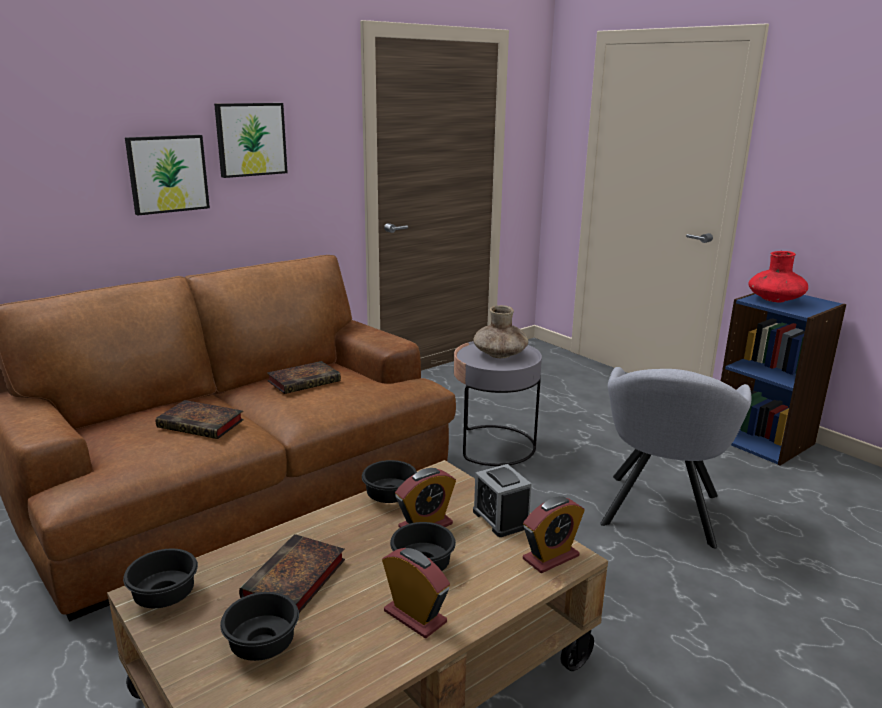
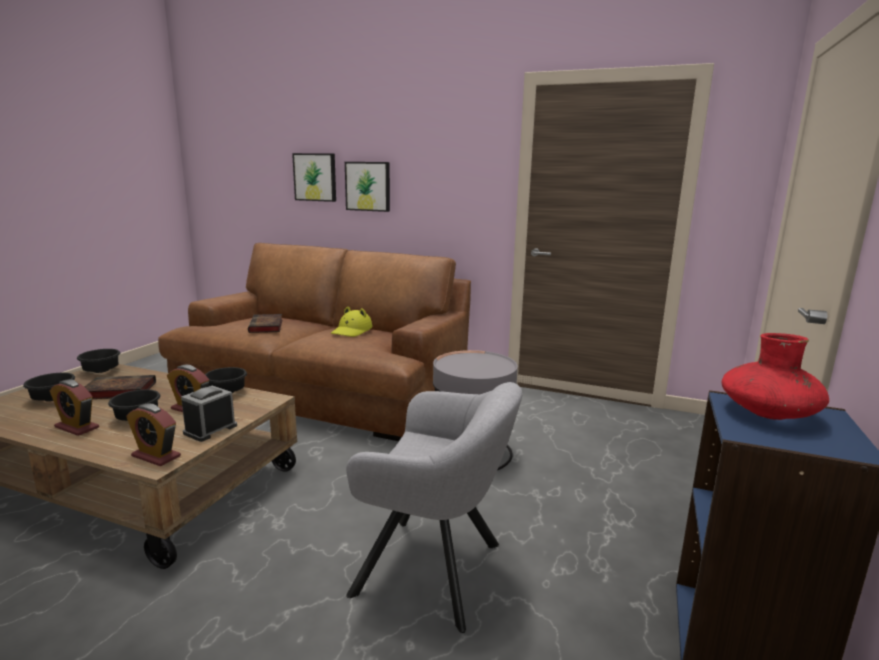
camera: 60 degrees right, 5 degrees down
(250, 139) = (423, 167): picture -> picture (315, 177)
(305, 381) = (352, 331): book -> yellow hat
(415, 617) = (77, 427): alarm clock -> alarm clock turned 105 degrees clockwise
(500, 354) = (478, 365): brown vase -> none
(659, 513) = (437, 571): grey armchair -> grey armchair turned 150 degrees counterclockwise

